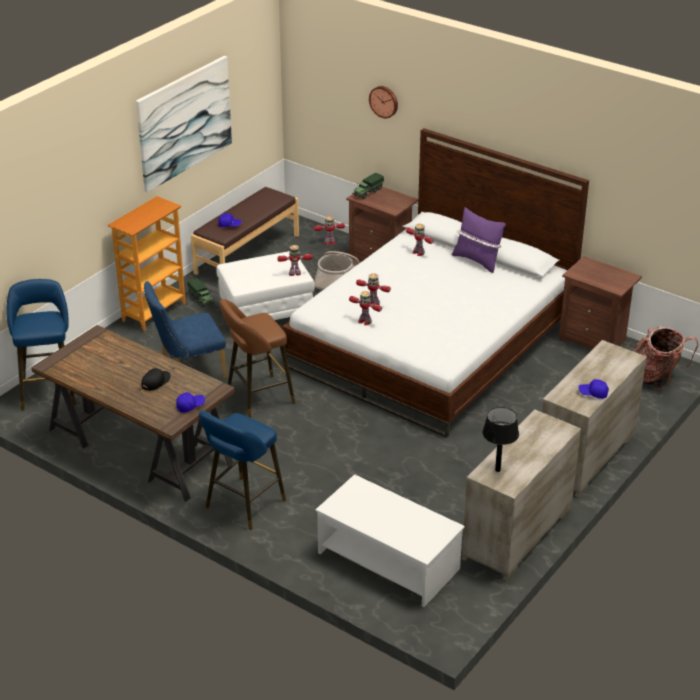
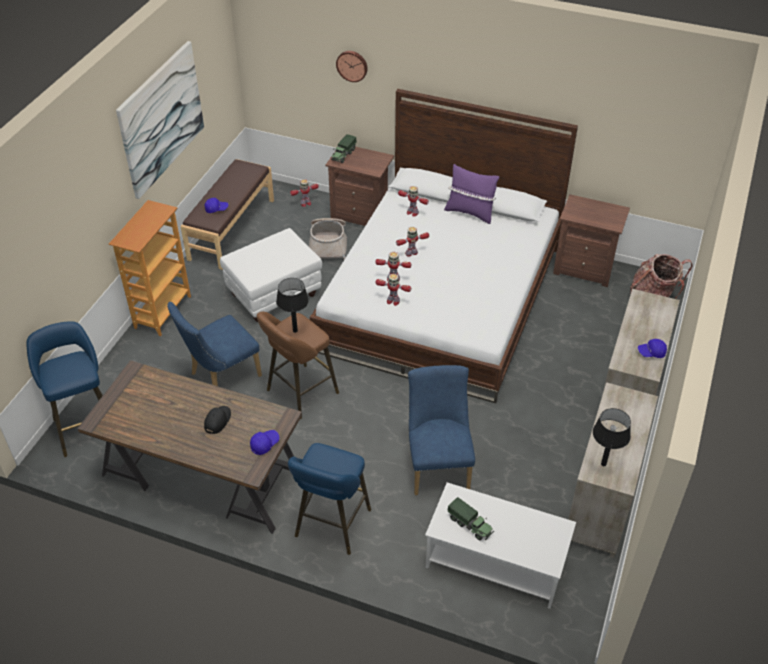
camera: 15 degrees left, 10 degrees up
(201, 299) = (205, 288): toy truck -> toy truck (470, 525)
(255, 325) = (295, 330): none -> black table lamp
(295, 273) = (301, 255): toy robot -> toy robot (411, 253)
(366, 476) = (438, 464): none -> blue chair

